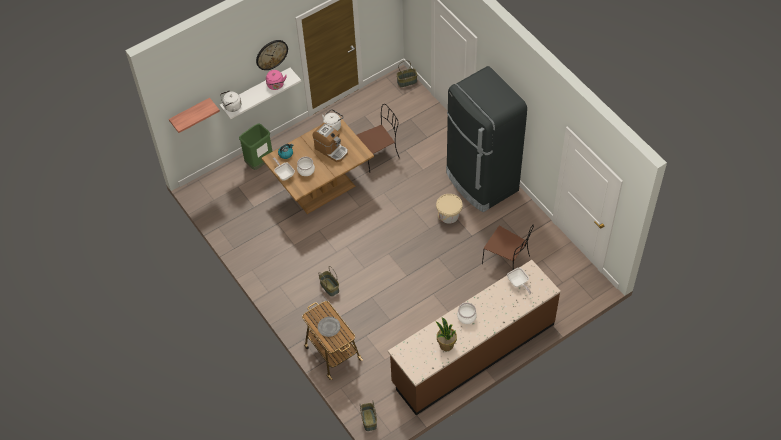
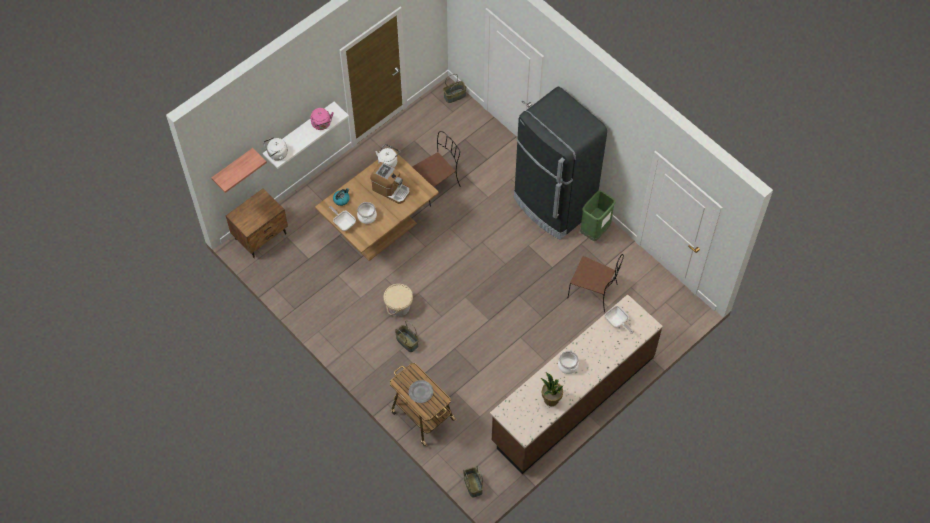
camera: 10 degrees left, 5 degrees up
(215, 184) = (261, 236): none -> brown nightstand
(259, 163) = (306, 207): green trash can -> green trash can (594, 231)
(271, 54) = (315, 92): wall clock -> none
(449, 215) = (524, 246): beige bucket -> beige bucket (399, 306)

